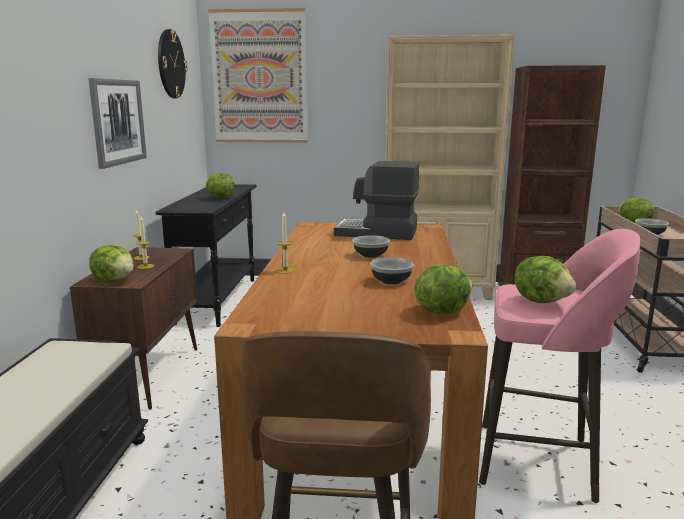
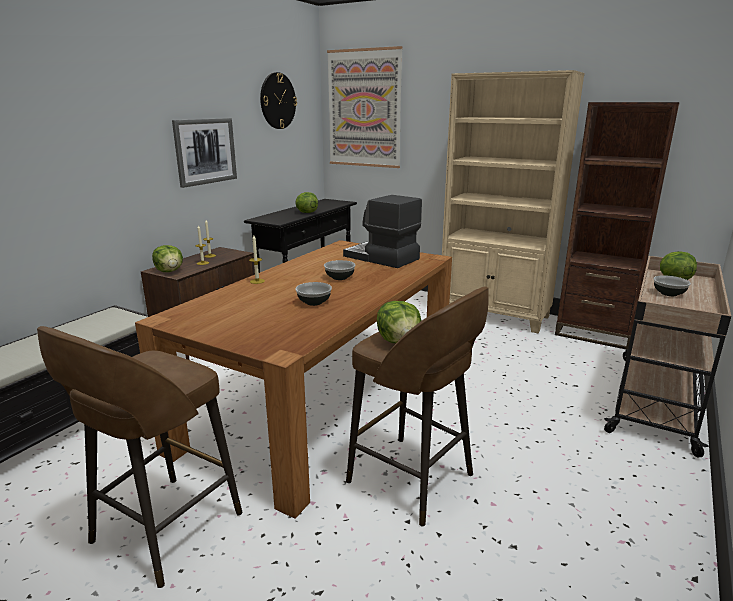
camera: 25 degrees right, 5 degrees up
(441, 311) = (304, 334): lettuce -> none
(540, 461) = (413, 480): pink stool -> brown stool

